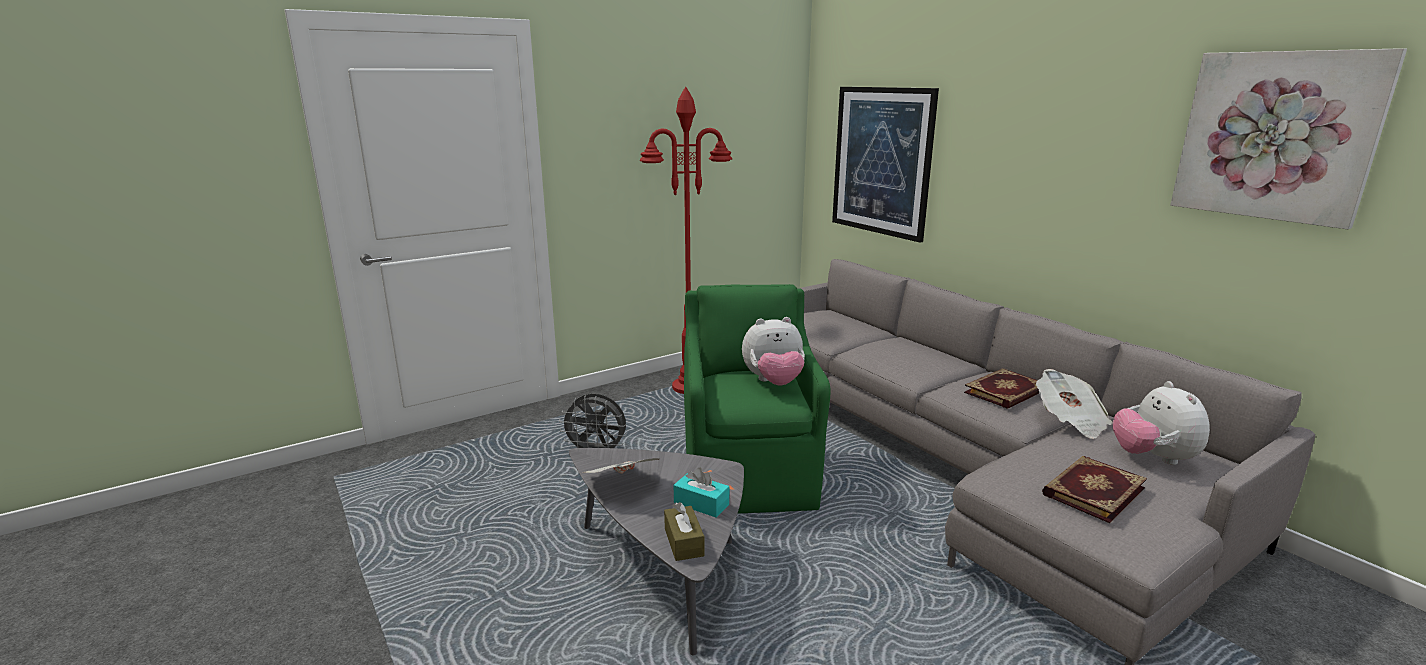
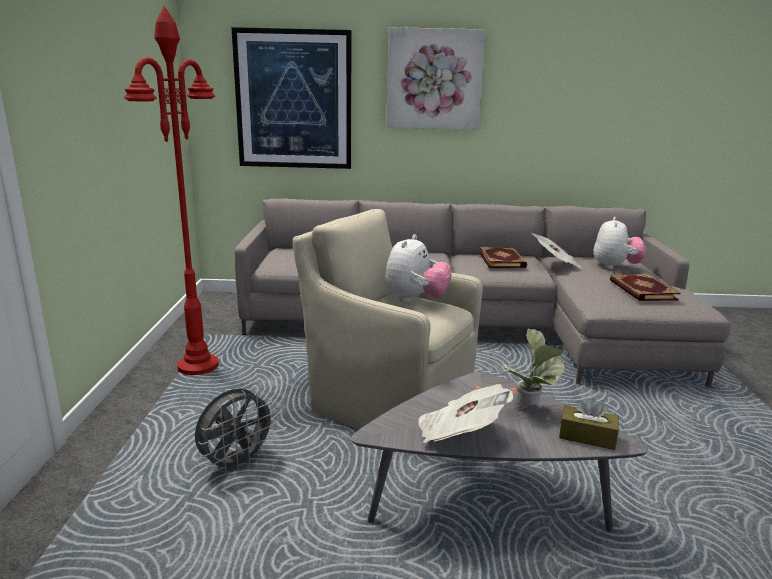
camera: 55 degrees left, 0 degrees up
(701, 504) = (531, 408): turquoise tissue box -> potted plant
(750, 475) = (388, 402): green armchair -> beige armchair
(1153, 458) = (615, 267): plush toy -> plush toy turned 105 degrees counterclockwise
(1277, 136) = (605, 62): picture -> picture (434, 79)

